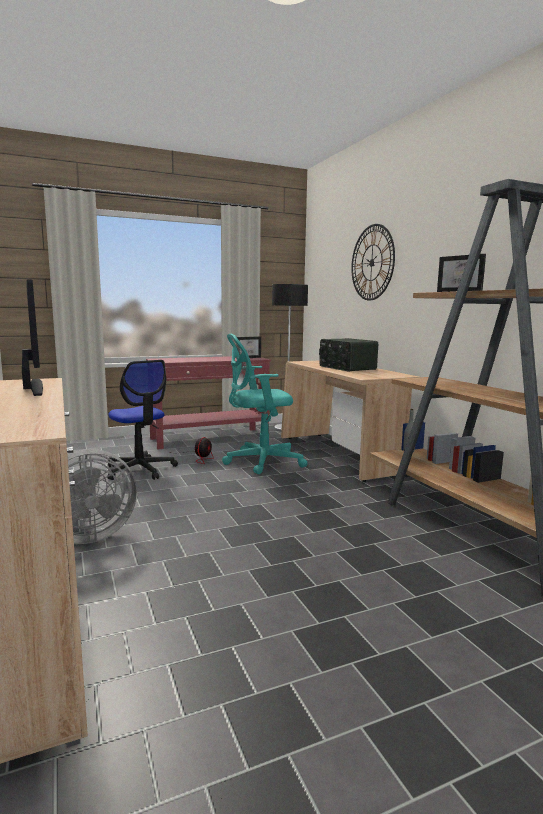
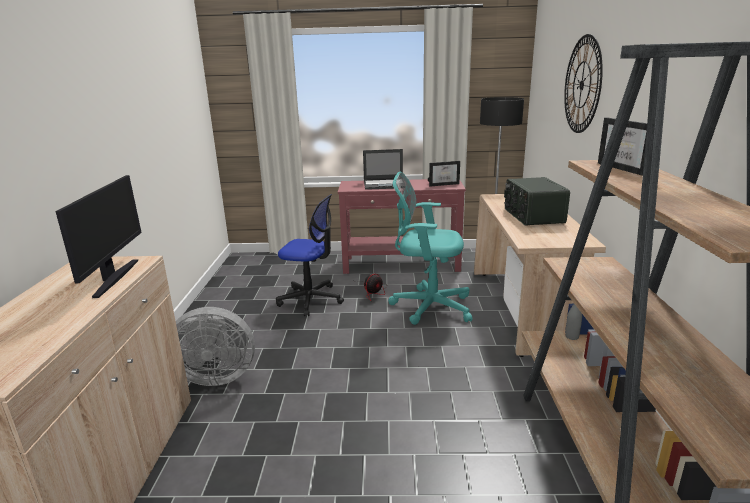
camera: 25 degrees right, 10 degrees up
(140, 470) = (311, 299): office chair -> office chair turned 60 degrees counterclockwise
(194, 359) = (385, 184): none -> laptop

